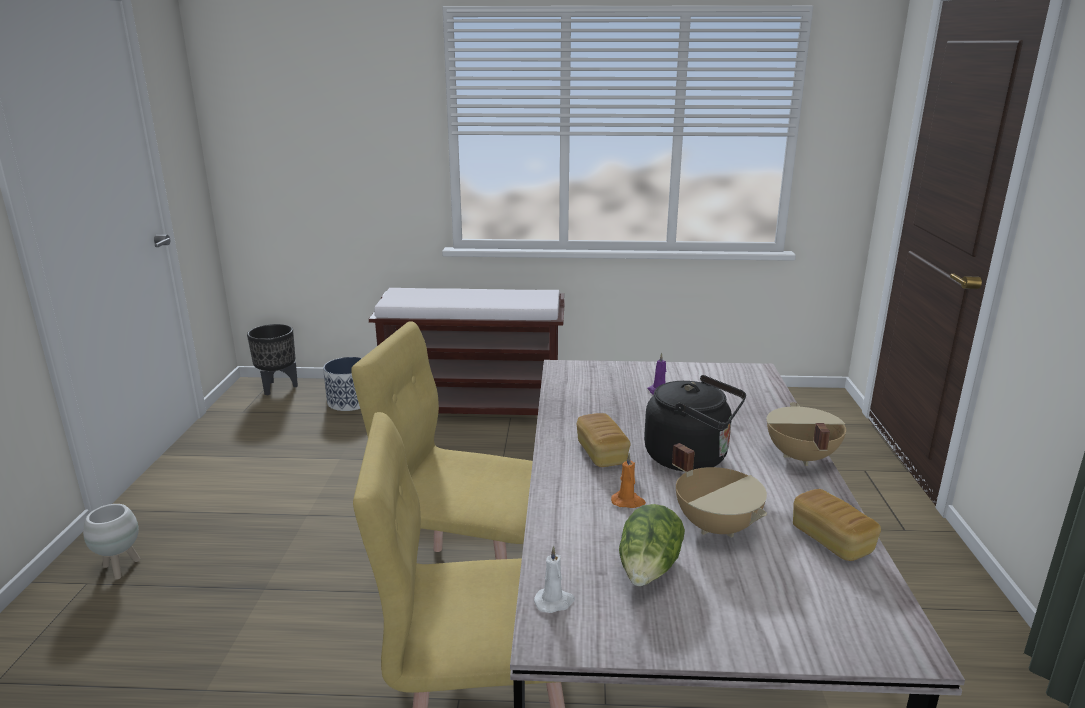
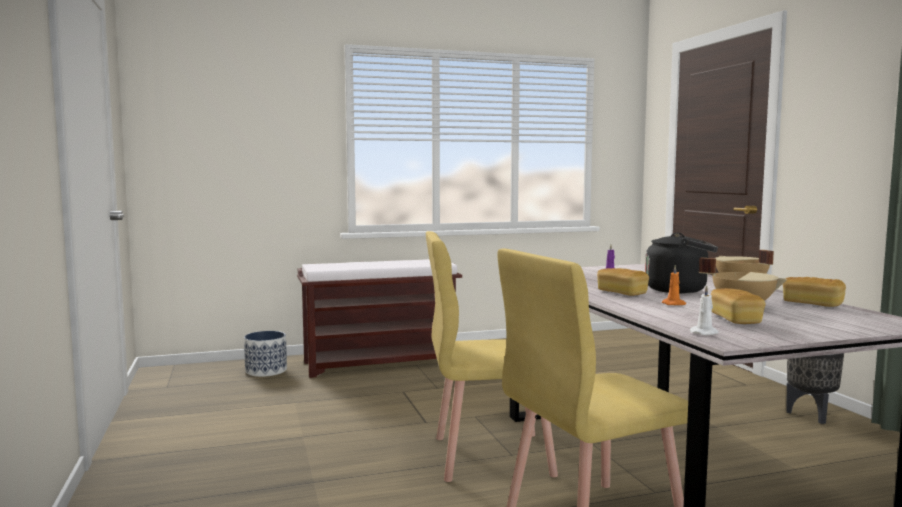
camera: 20 degrees left, 15 degrees down
(120, 568) = (153, 493): white planter -> none
(278, 387) = (186, 370): black planter -> black planter (811, 415)
(649, 569) = (735, 320): lettuce -> bread

